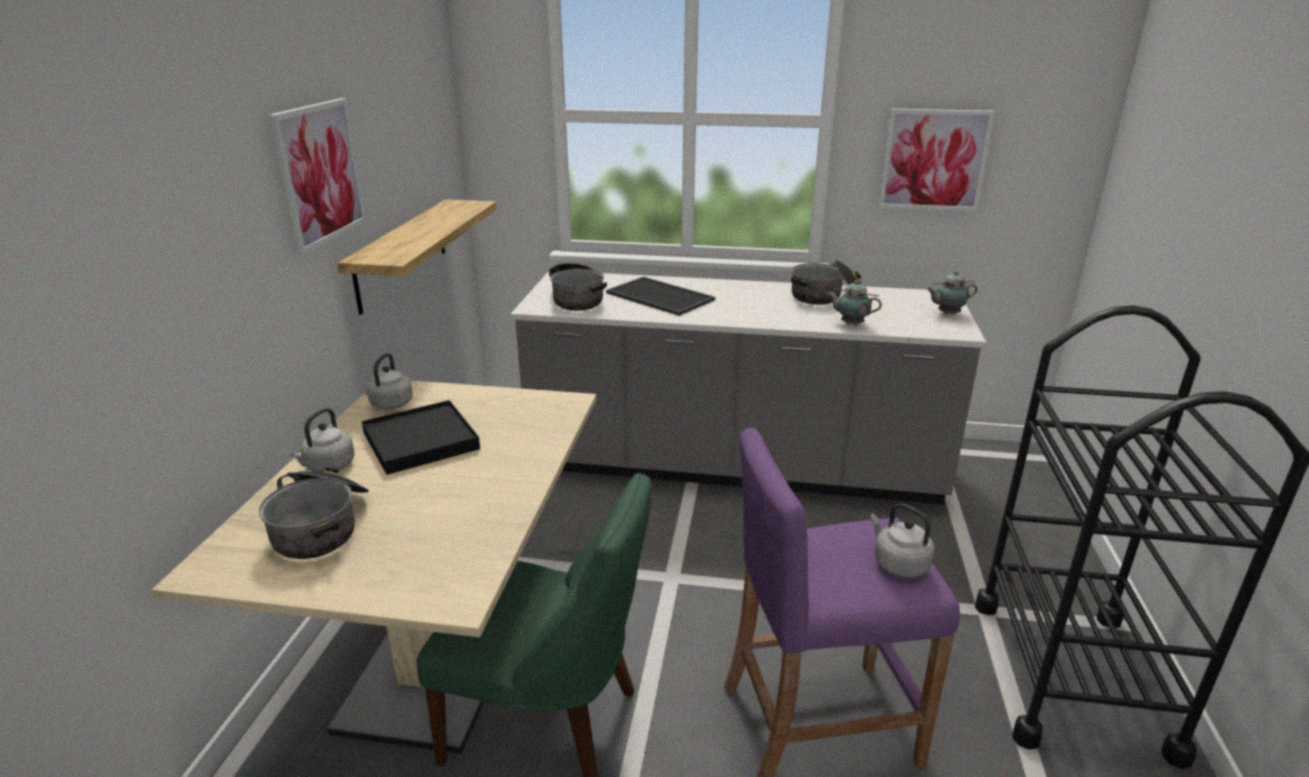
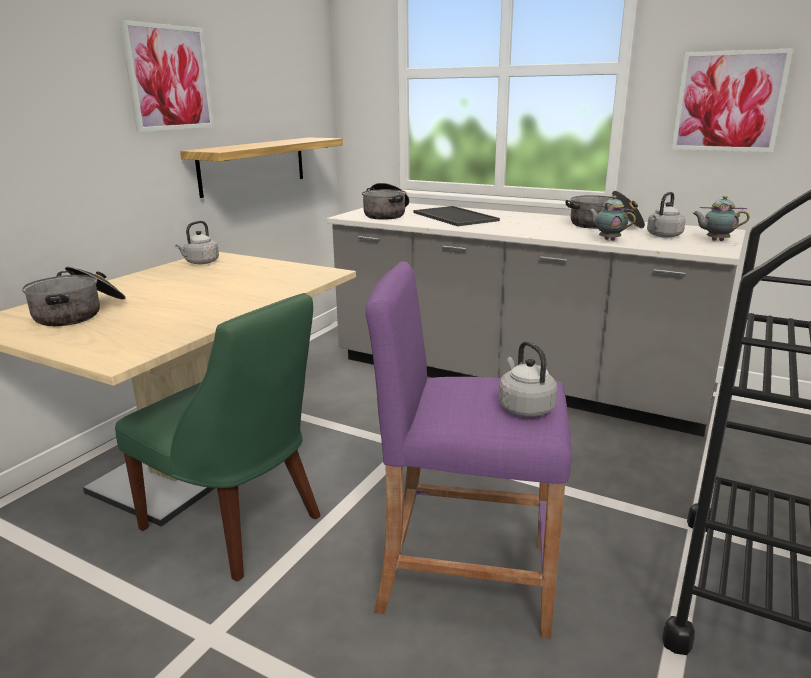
camera: 20 degrees right, 5 degrees down
(328, 466) = (122, 286): grey kettle -> grey kettle (663, 236)
(420, 441) = (197, 281): black tray -> none

